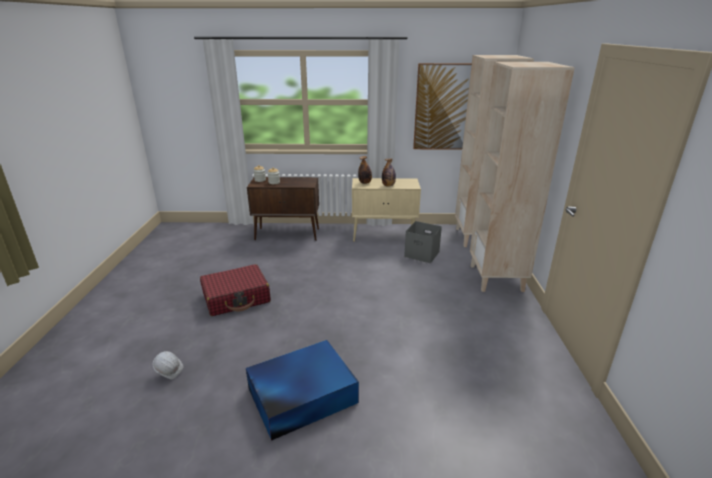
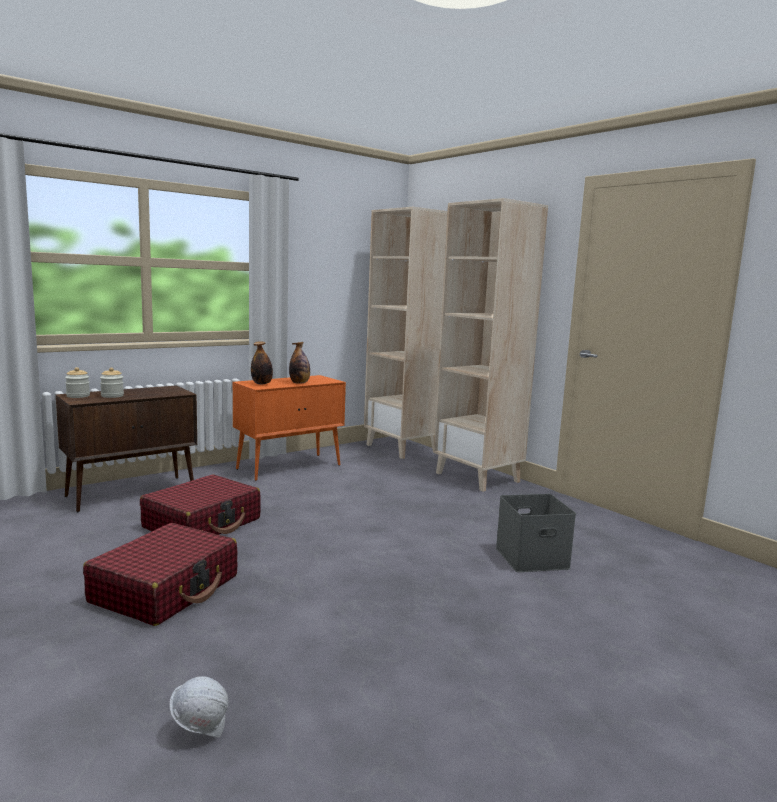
camera: 40 degrees left, 15 degrees down
(294, 264) = (203, 523): none -> red suitcase
(301, 395) = (459, 657): blue storage box -> none
(384, 236) = (290, 467): beige cabinet -> orange cabinet
(422, 254) = (367, 474): grey storage box -> grey storage box (532, 557)
(443, 107) = (337, 277): picture -> none

